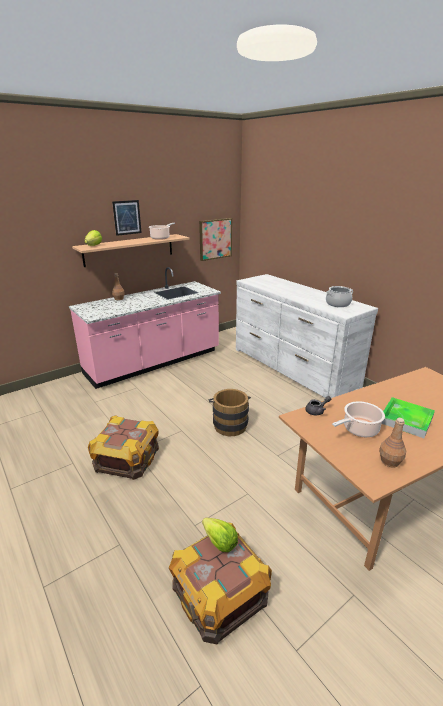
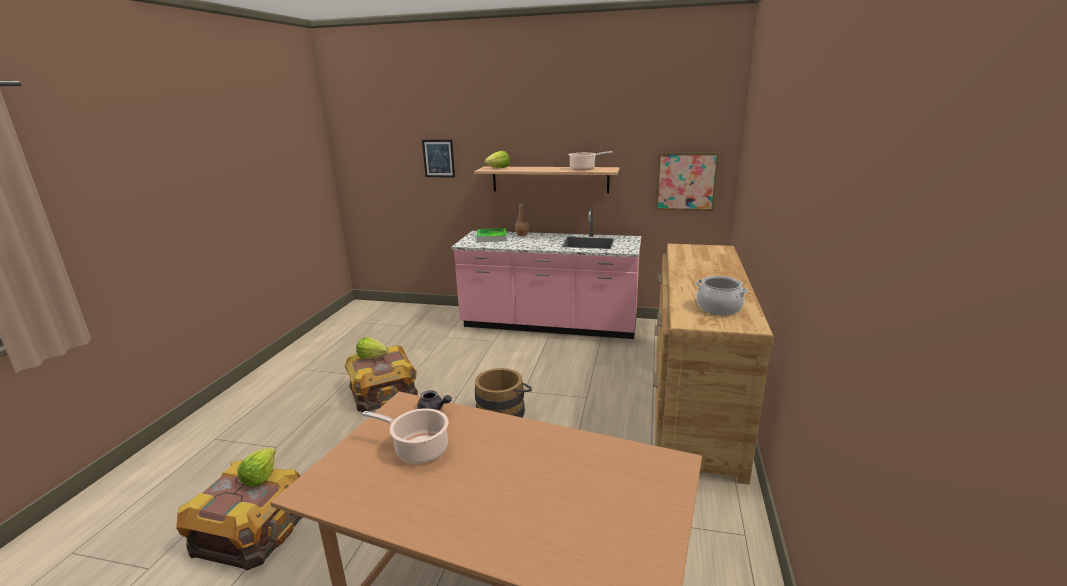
camera: 50 degrees right, 5 degrees down
(114, 432) = (372, 357): none -> lettuce
(127, 217) = (550, 140): picture -> picture (438, 158)
(292, 368) = (694, 403): white dresser -> brown dresser
(389, 461) = (361, 492): brown bottle -> none
(406, 419) = (486, 479): tray -> tray (491, 237)

